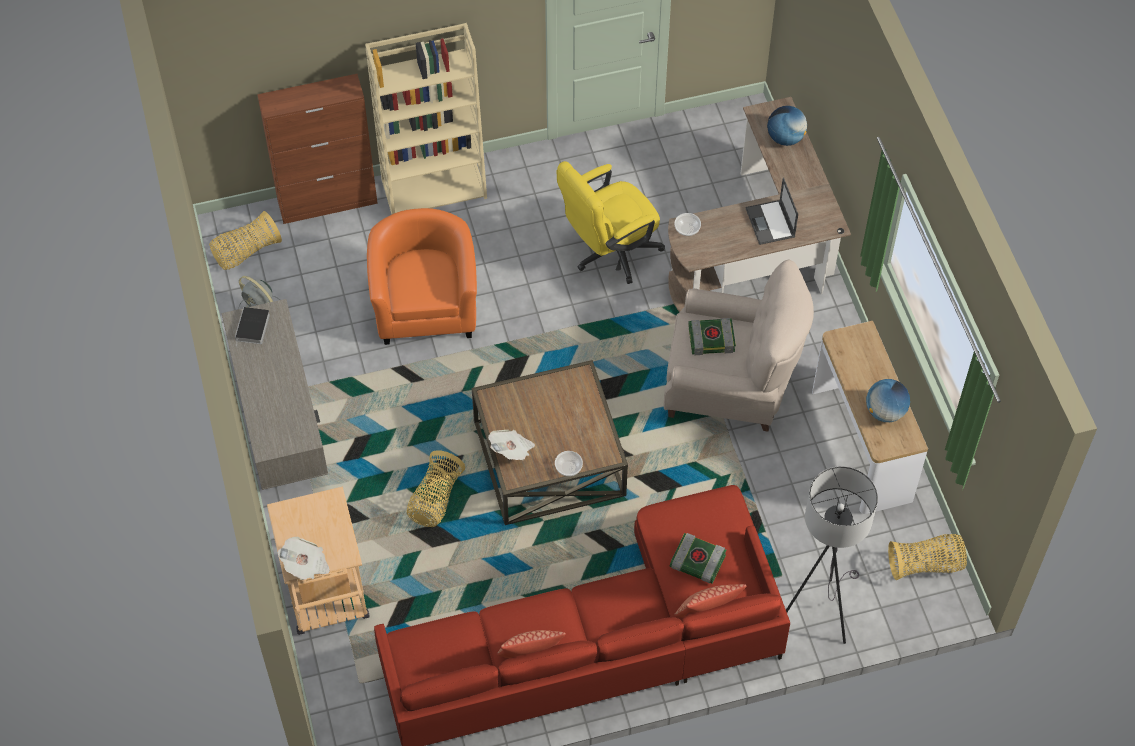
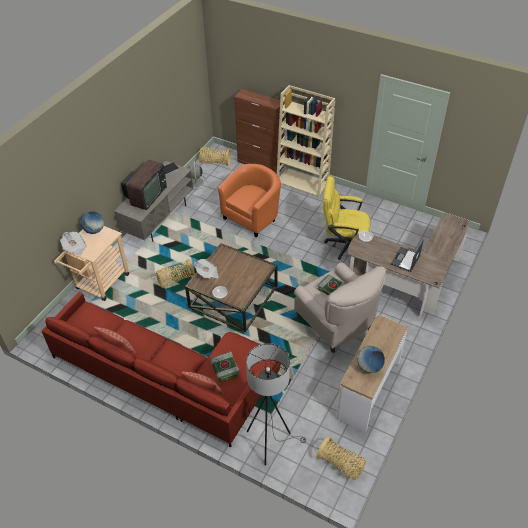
camera: 45 degrees right, 10 degrees down
(274, 398) = (146, 195): none -> television
(785, 138) = (450, 234): globe -> globe (94, 230)

